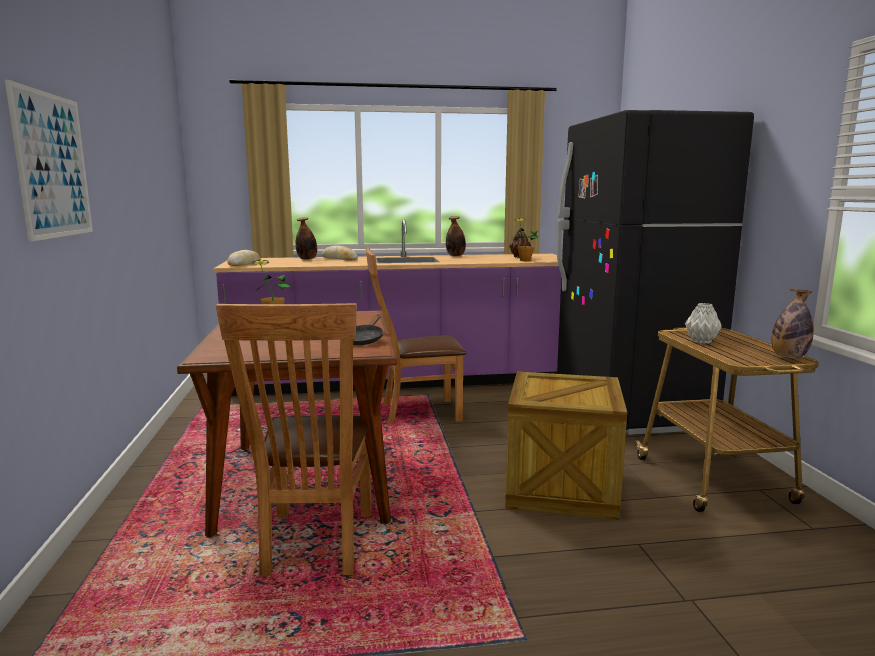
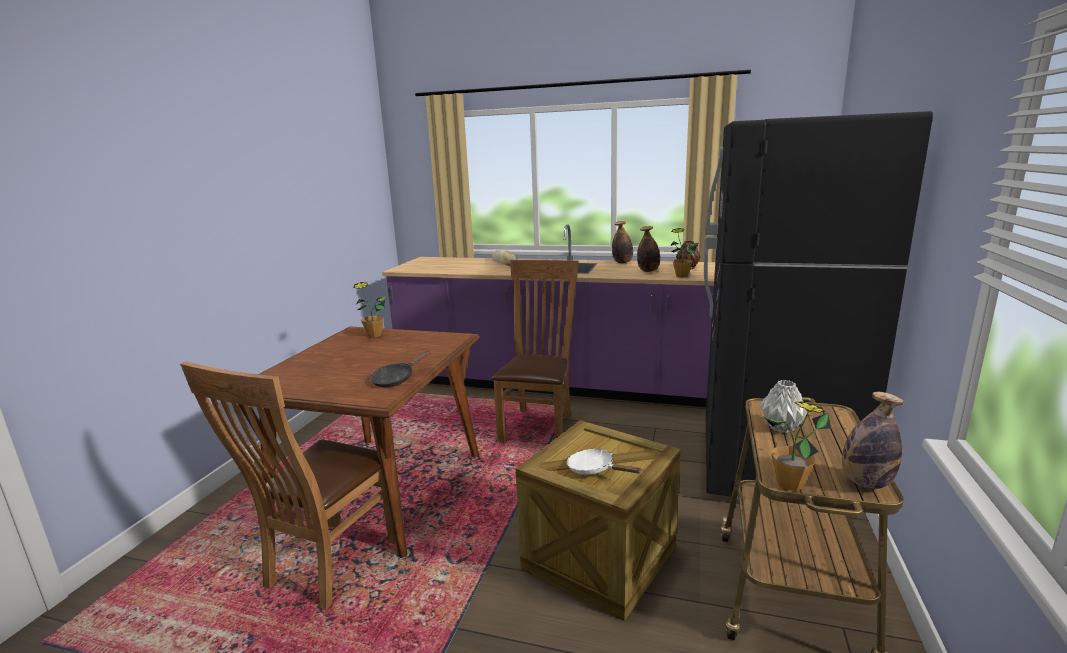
camera: 25 degrees right, 5 degrees up
(53, 165) = (165, 212): picture -> none
(244, 264) = (414, 267): bread -> none
(307, 259) = (476, 261): bottle -> bottle (648, 271)
(415, 412) = (539, 426): brown chair -> brown chair turned 90 degrees clockwise
(571, 396) = (595, 469): none -> white frying pan
(749, 362) = (789, 484): none -> potted plant

